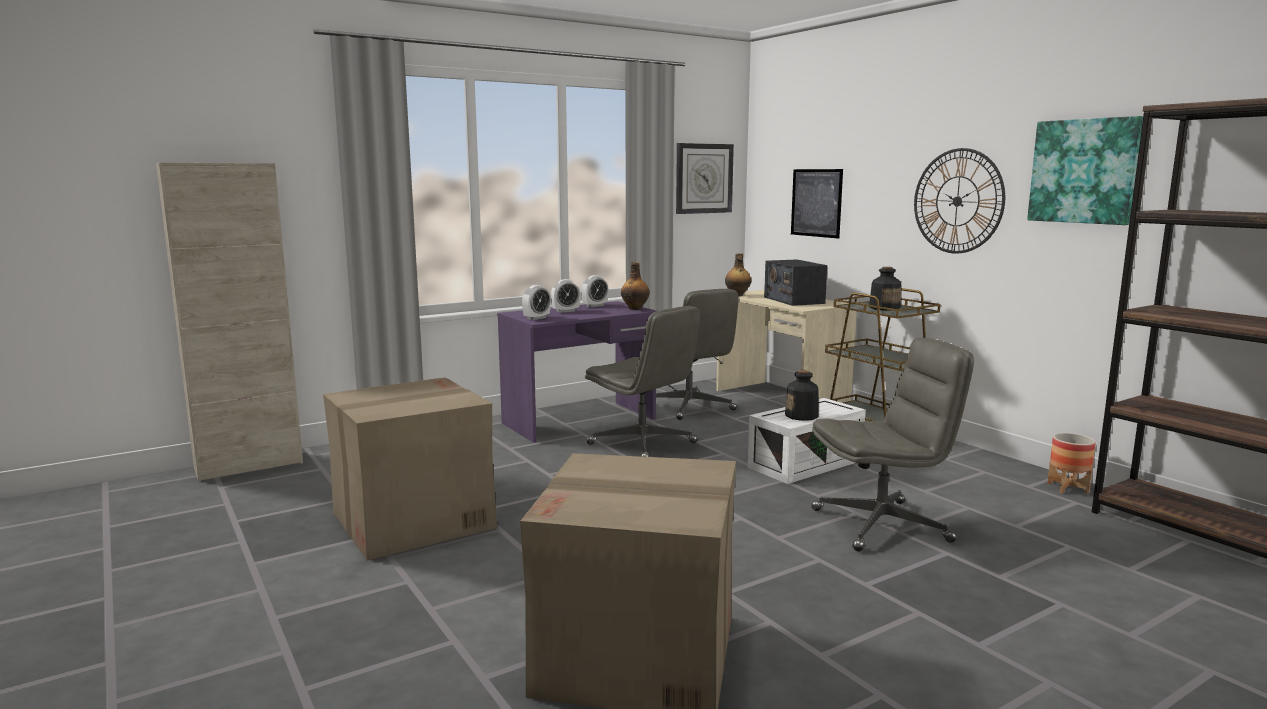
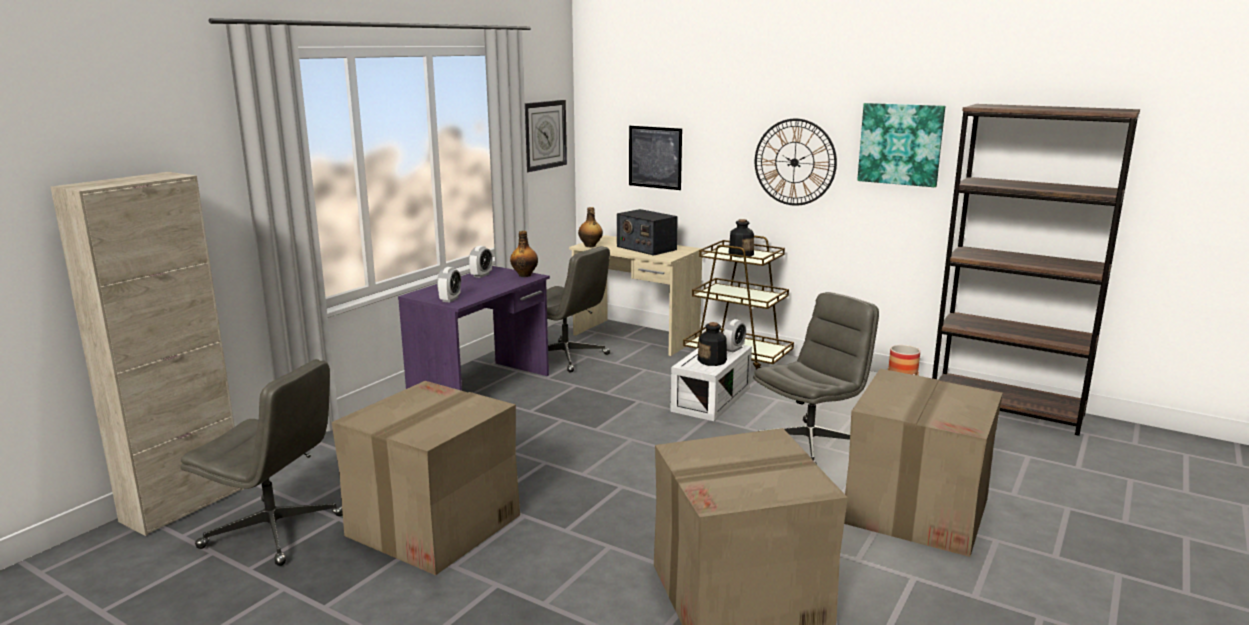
camera: 25 degrees left, 5 degrees up
(566, 311) = (464, 286): alarm clock -> alarm clock (734, 349)
(643, 444) = (563, 403): grey office chair -> grey office chair (275, 531)
(959, 621) = (916, 510): none -> cardboard box

